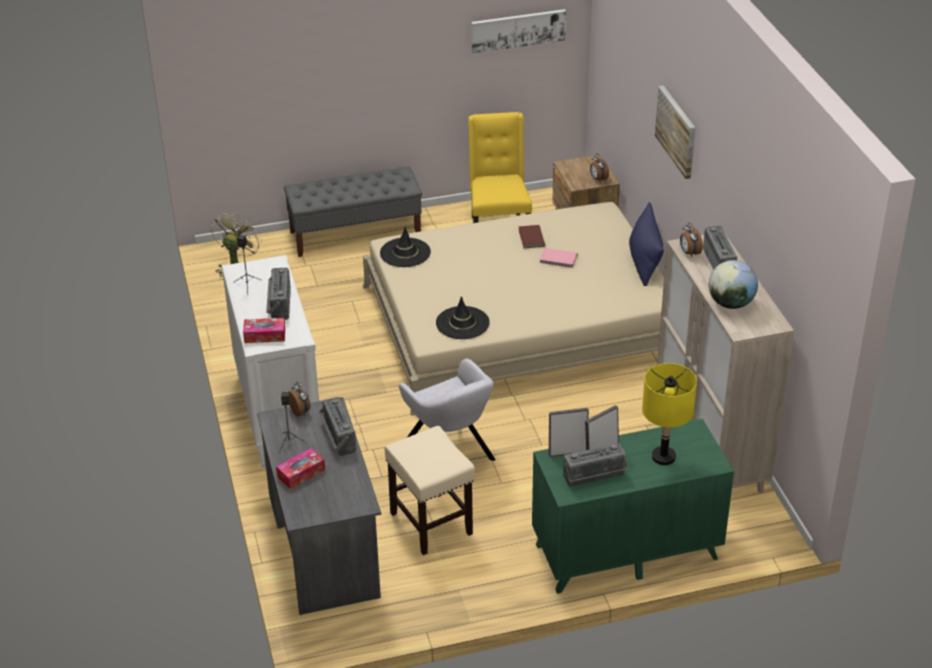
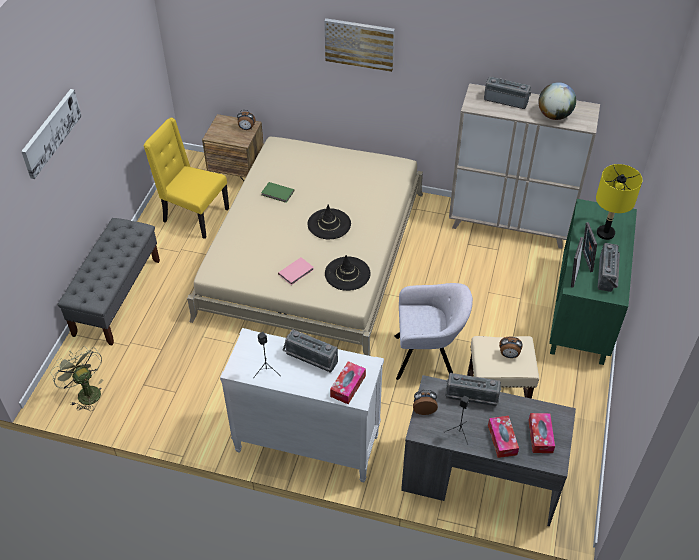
camera: 60 degrees left, 10 degrees up
(324, 497) = (540, 436): none -> tissue box
(405, 253) = (231, 268): black hat -> black hat (329, 224)
(518, 30) = (131, 55): picture -> picture (50, 132)
(530, 238) = (277, 193): brown book -> green book
(558, 259) = (316, 191): pink book -> pink book (297, 272)
(644, 261) = (354, 153): blue pillow -> none
(689, 253) = (483, 107): alarm clock -> alarm clock (509, 355)

